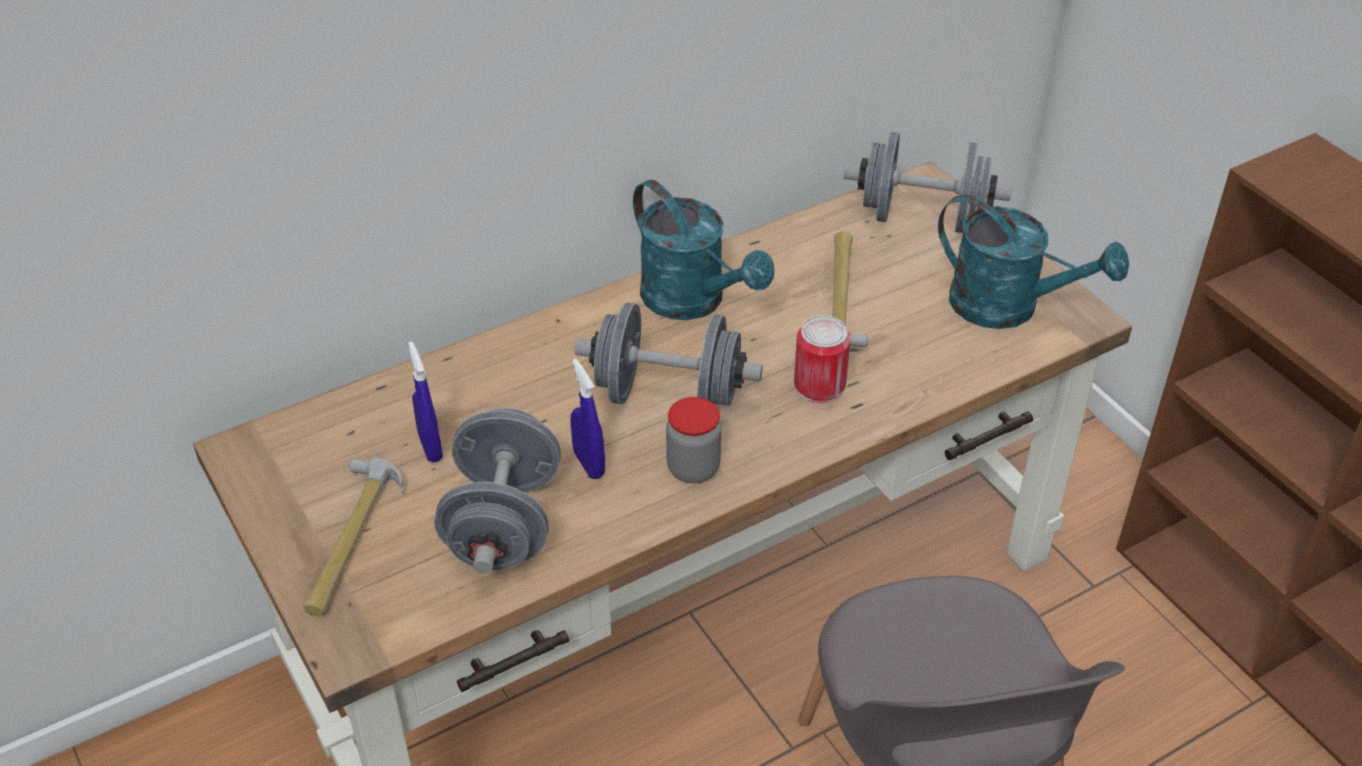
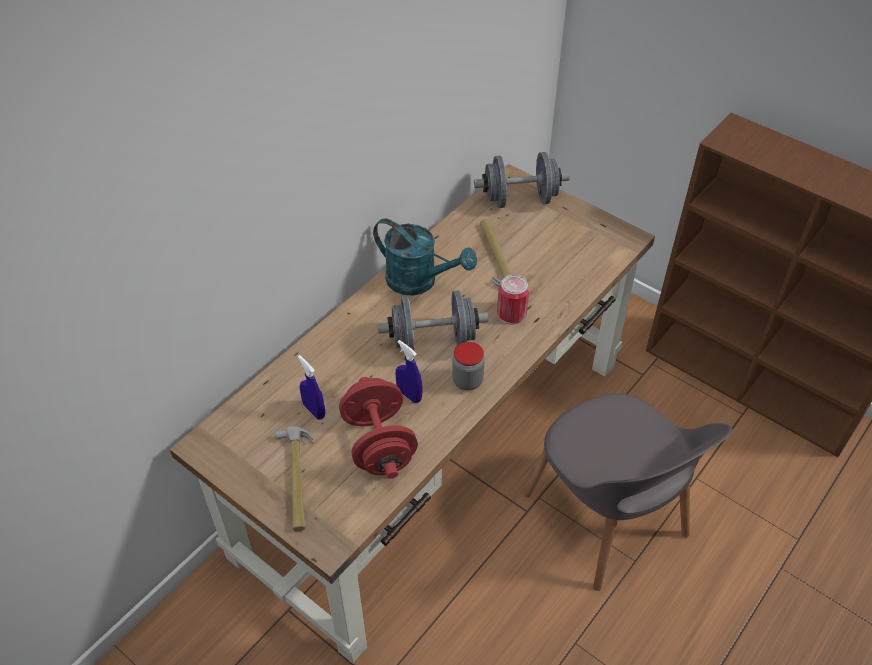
camera: 20 degrees left, 5 degrees up
(503, 524) = (379, 444): grey dumbbell -> red dumbbell
(1009, 307) = (589, 241): turquoise watering can -> none

